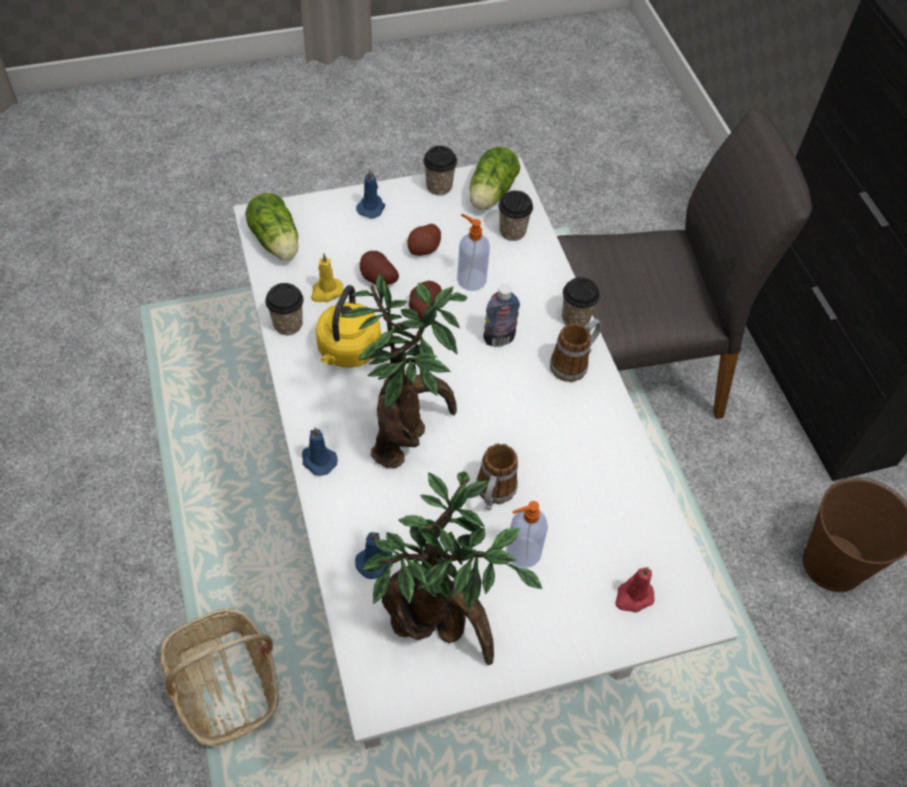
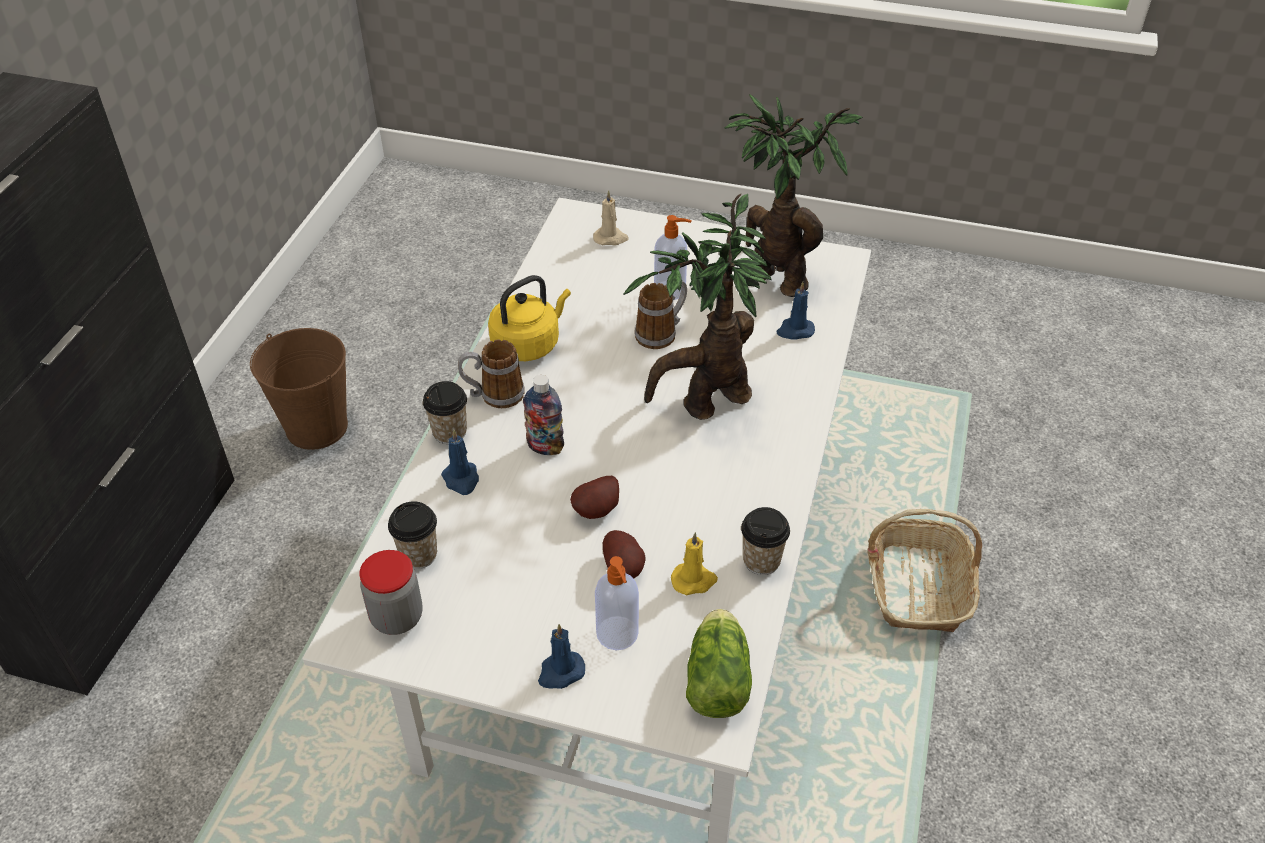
camera: 145 degrees left, 10 degrees down
(318, 460) = (802, 418): blue candle -> blue candle (461, 479)
(347, 351) = (712, 503): yellow kettle -> yellow kettle (528, 344)
(424, 249) = (540, 581): potato -> none
(439, 186) = (449, 661): cup -> none
(470, 279) = (519, 520): soap dispenser -> soap dispenser (618, 634)
(490, 195) = (397, 617): lettuce -> jar
(629, 372) = (294, 679): grey chair -> none
(633, 597) = (611, 238): red candle -> beige candle

